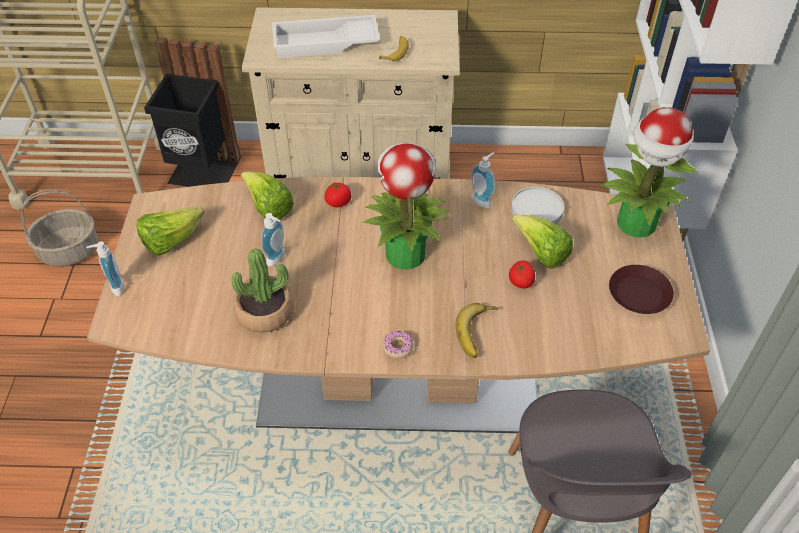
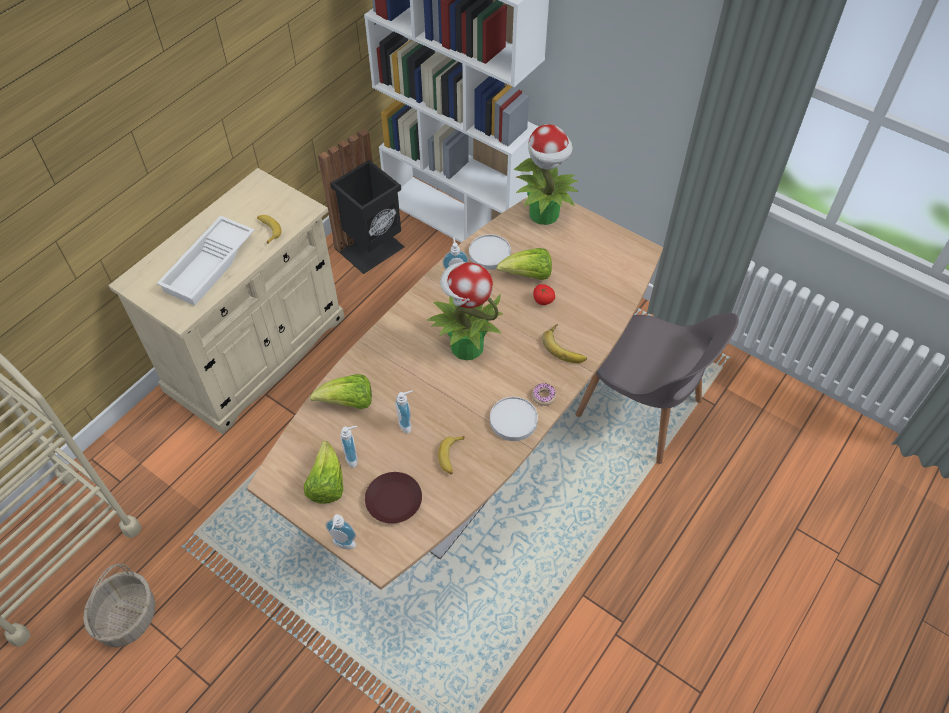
camera: 55 degrees left, 5 degrees up
(203, 173) = (137, 462): black trash can -> black trash can (372, 249)
(213, 243) = (354, 457): none -> soap dispenser
(265, 312) = (451, 457): potted plant -> banana
(338, 202) = (382, 357): tomato -> none
(347, 338) = (513, 420): none -> white plate
(639, 294) = (599, 250): brown plate -> brown plate (394, 501)

